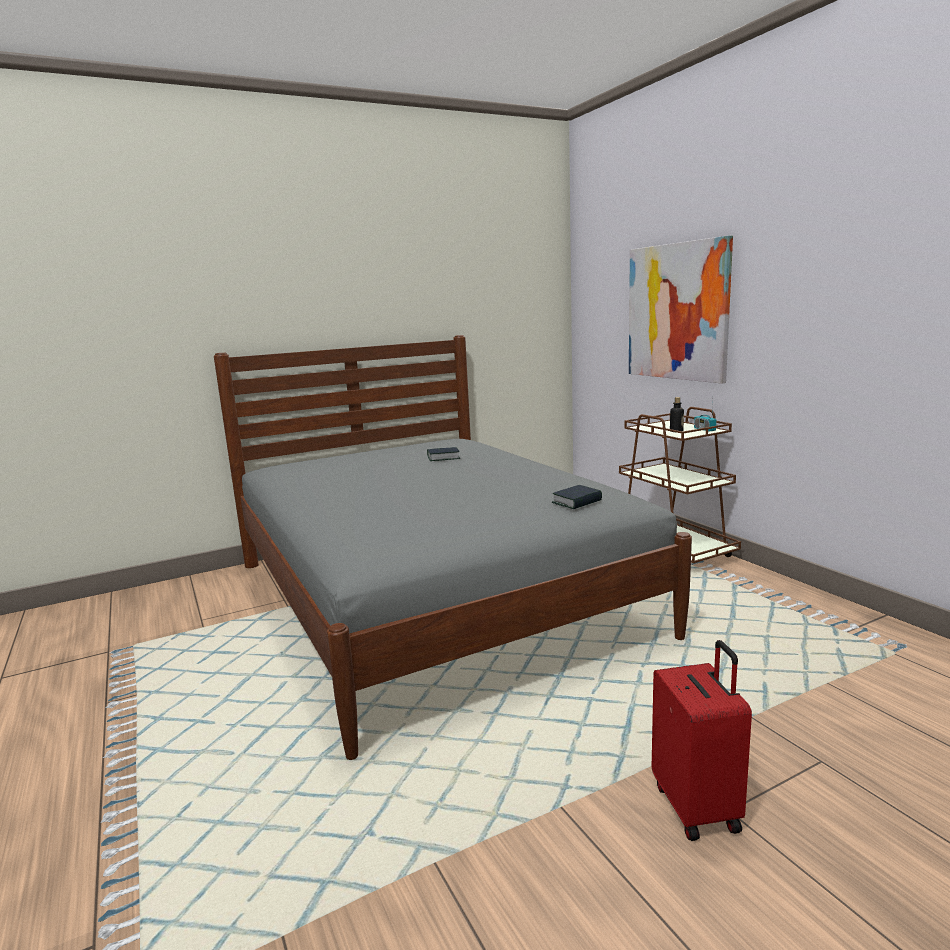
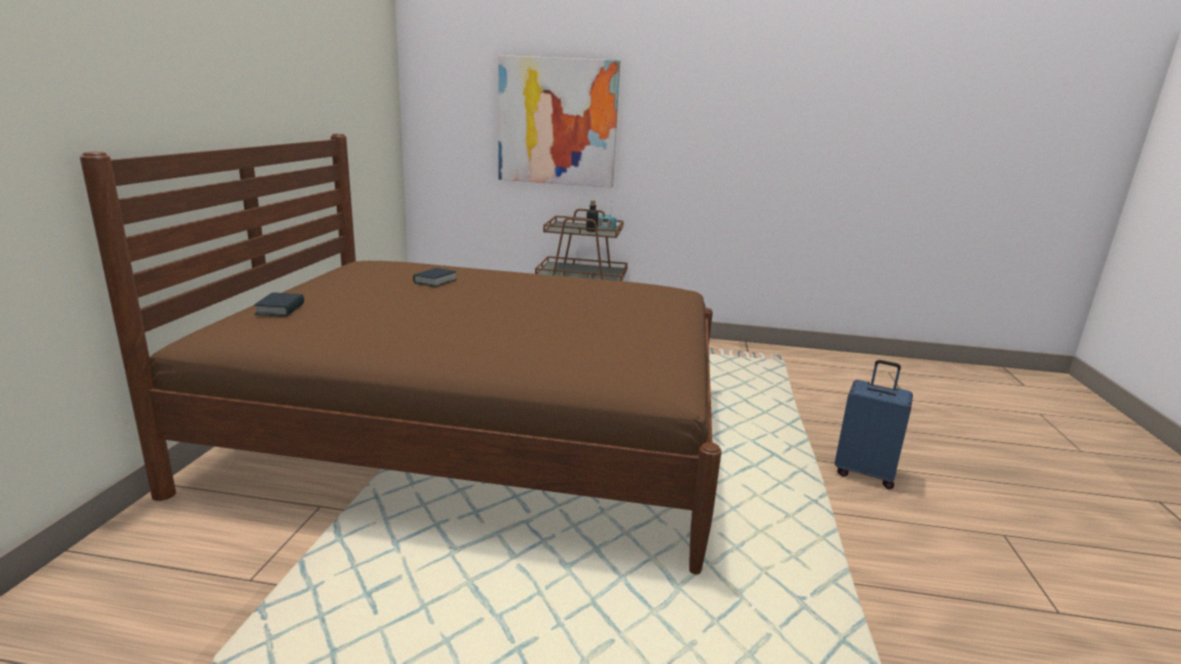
camera: 55 degrees left, 5 degrees up
(431, 597) = (479, 435): grey bed -> brown bed
(577, 502) = (661, 297): book -> book (280, 309)
(698, 807) = (864, 473): red suitcase -> blue suitcase

